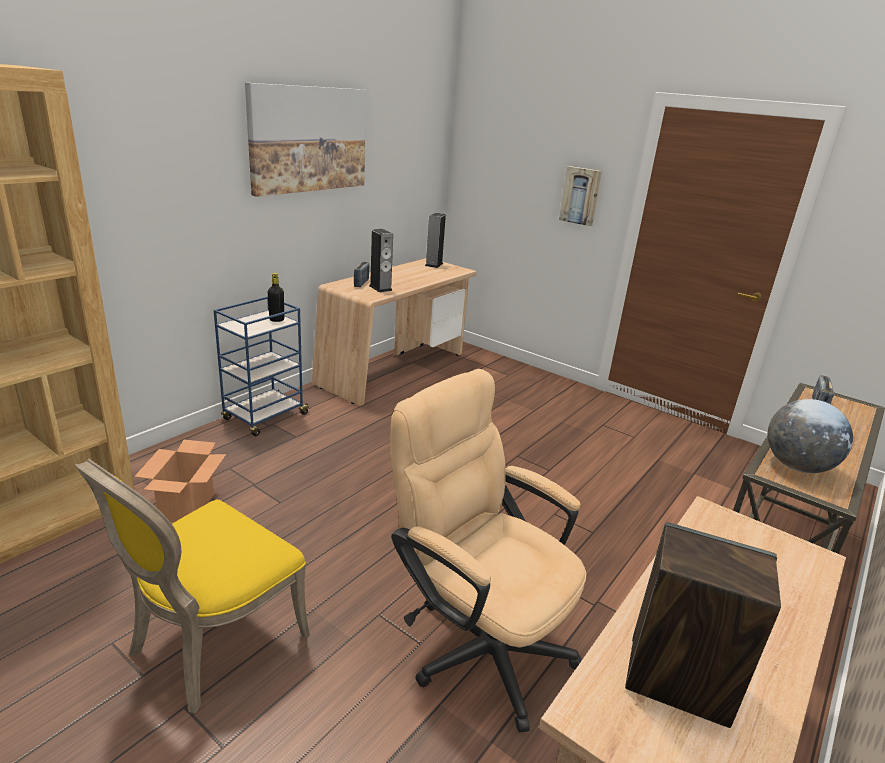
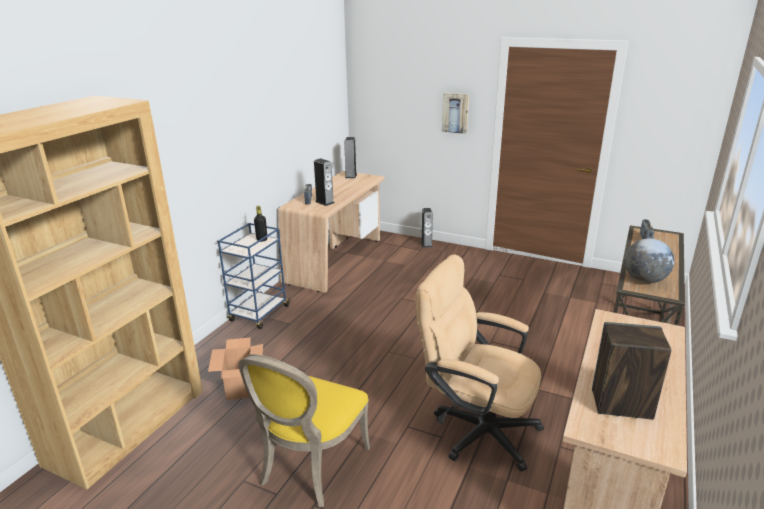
camera: 10 degrees left, 0 degrees up
(308, 139) = (262, 102): picture -> none
(520, 369) = (426, 244): none -> speaker

